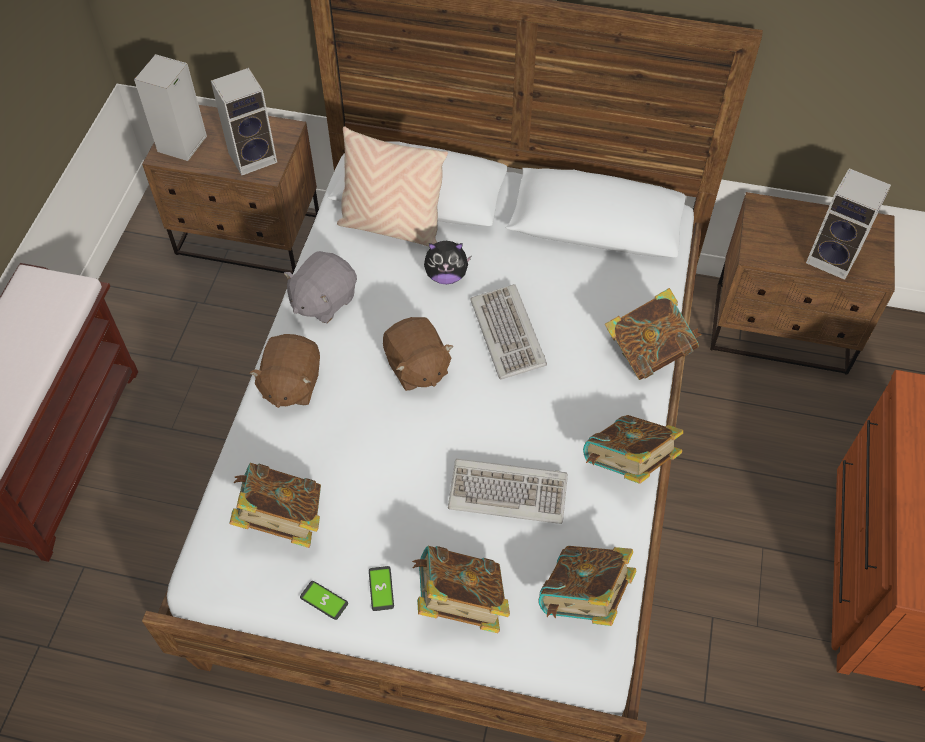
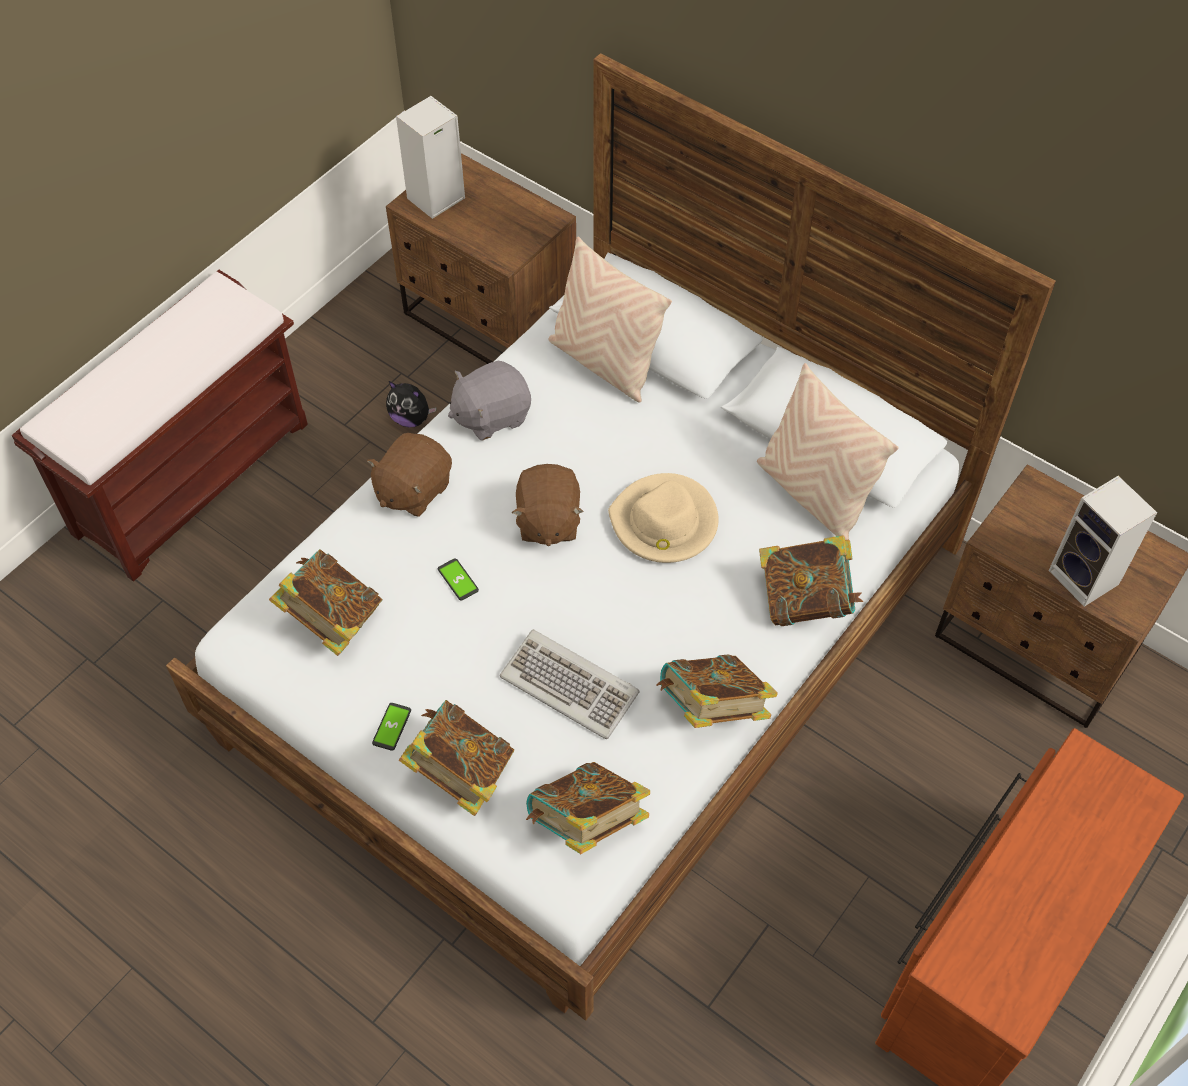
camera: 25 degrees right, 0 degrees up
(254, 156) = (501, 236): speaker -> none
(324, 600) = (331, 714): phone -> phone (458, 580)
(446, 276) = (633, 436): plush toy -> plush toy (411, 418)
(509, 334) = (664, 523): keyboard -> beige hat
(608, 270) = (813, 494): none -> beige pillow

